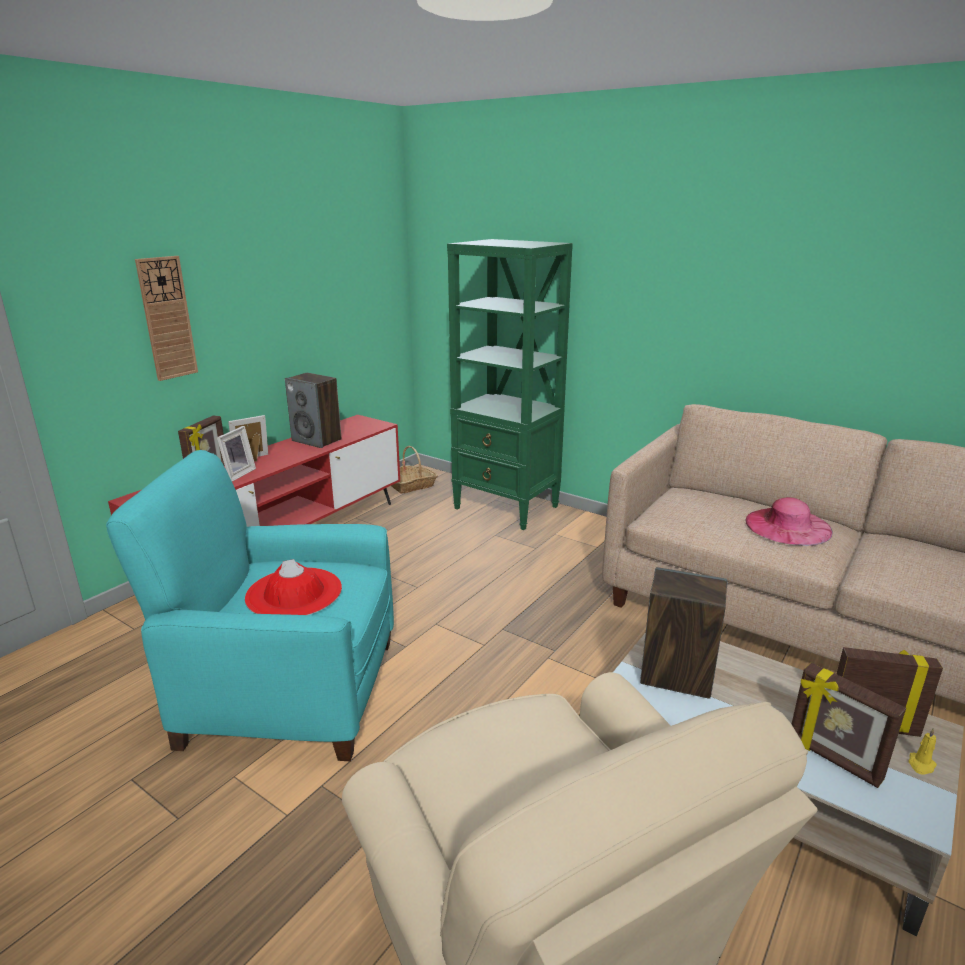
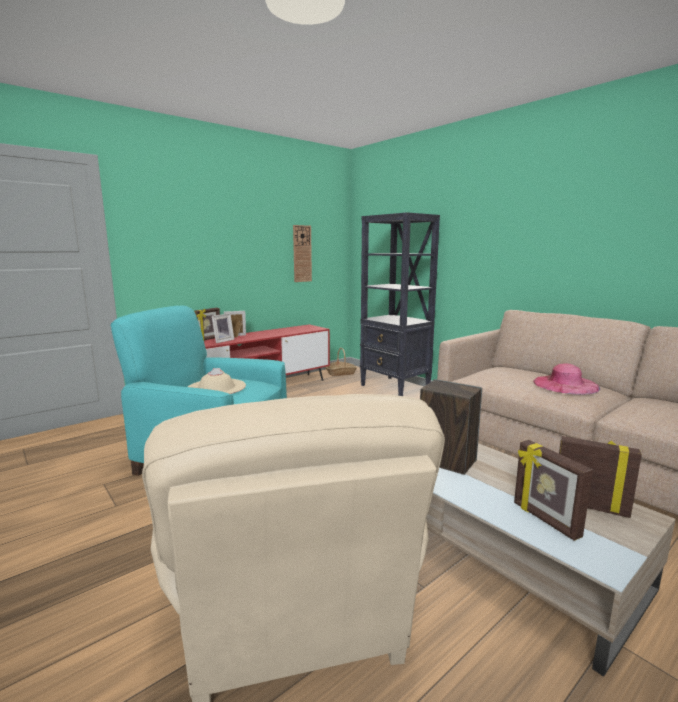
camera: 15 degrees right, 10 degrees down
(167, 318) = (195, 249): wall clock -> wall clock (302, 253)
(294, 593) = (216, 388): red hat -> beige hat
(317, 440) = (277, 332): speaker -> none
(507, 508) = (395, 388): green bookcase -> black bookcase
(921, 765) = (622, 534): yellow candle -> none

